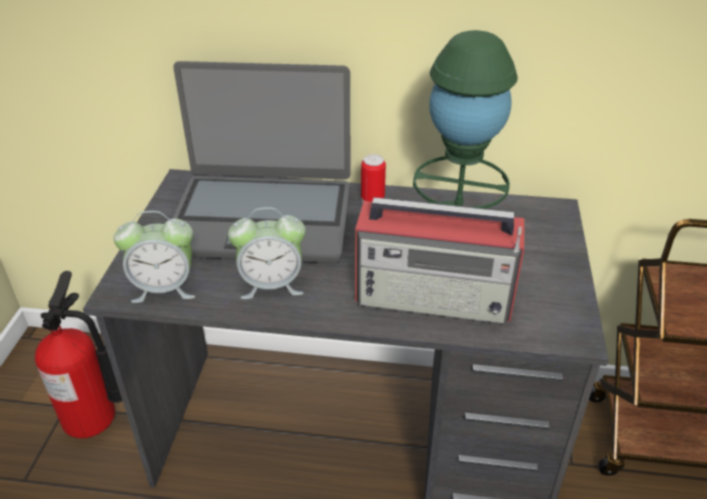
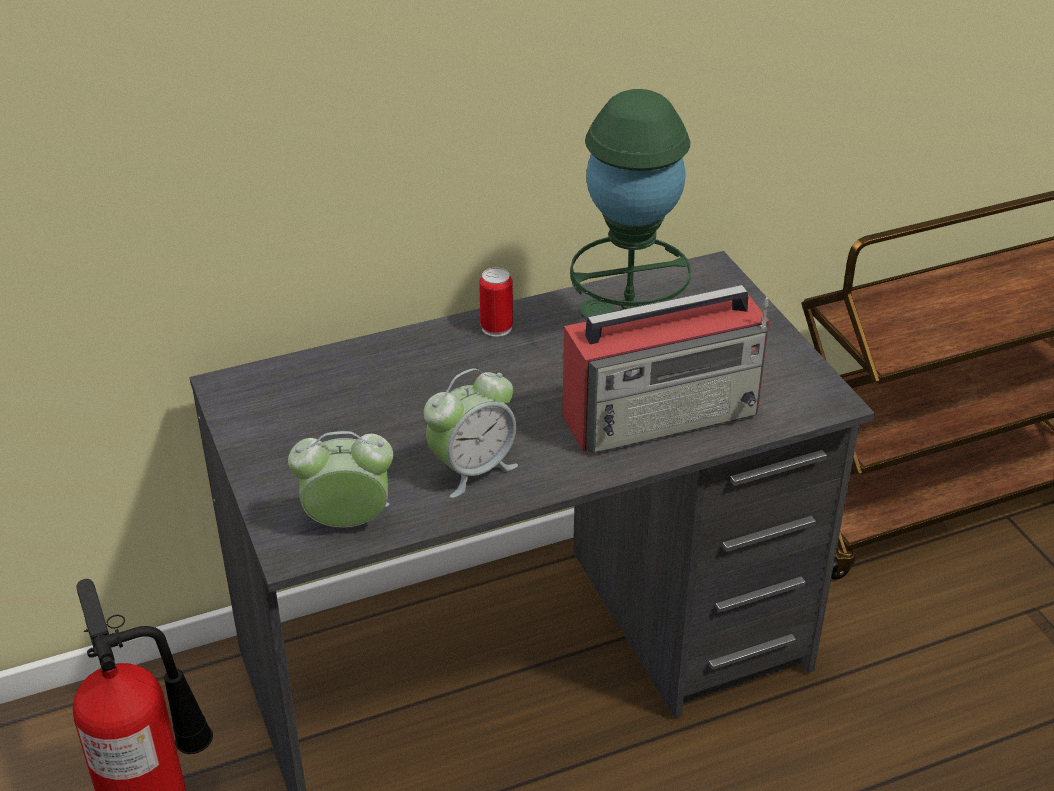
camera: 30 degrees left, 0 degrees up
(164, 288) = (347, 522): alarm clock -> alarm clock turned 150 degrees counterclockwise
(262, 218) = (383, 397): laptop -> none

